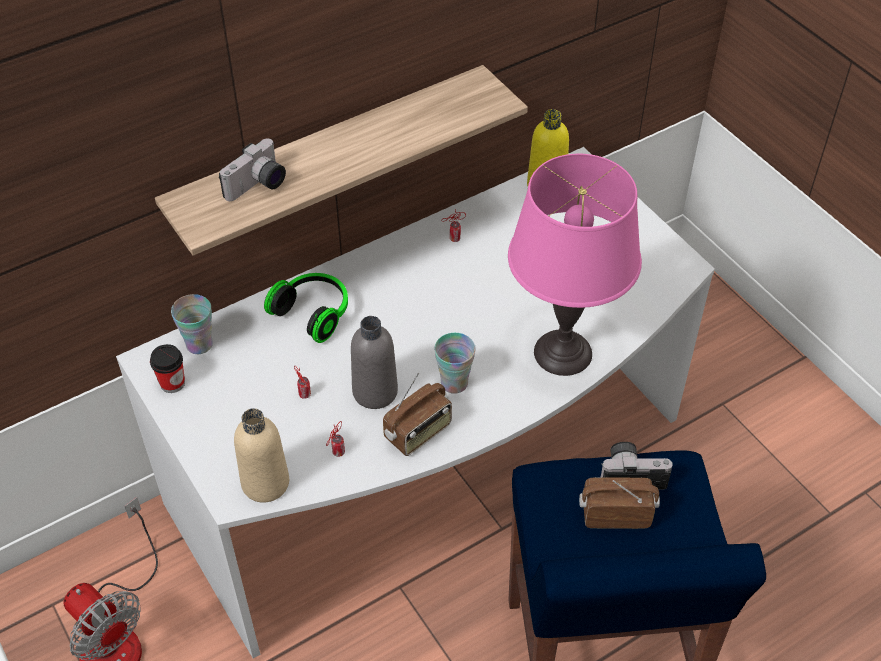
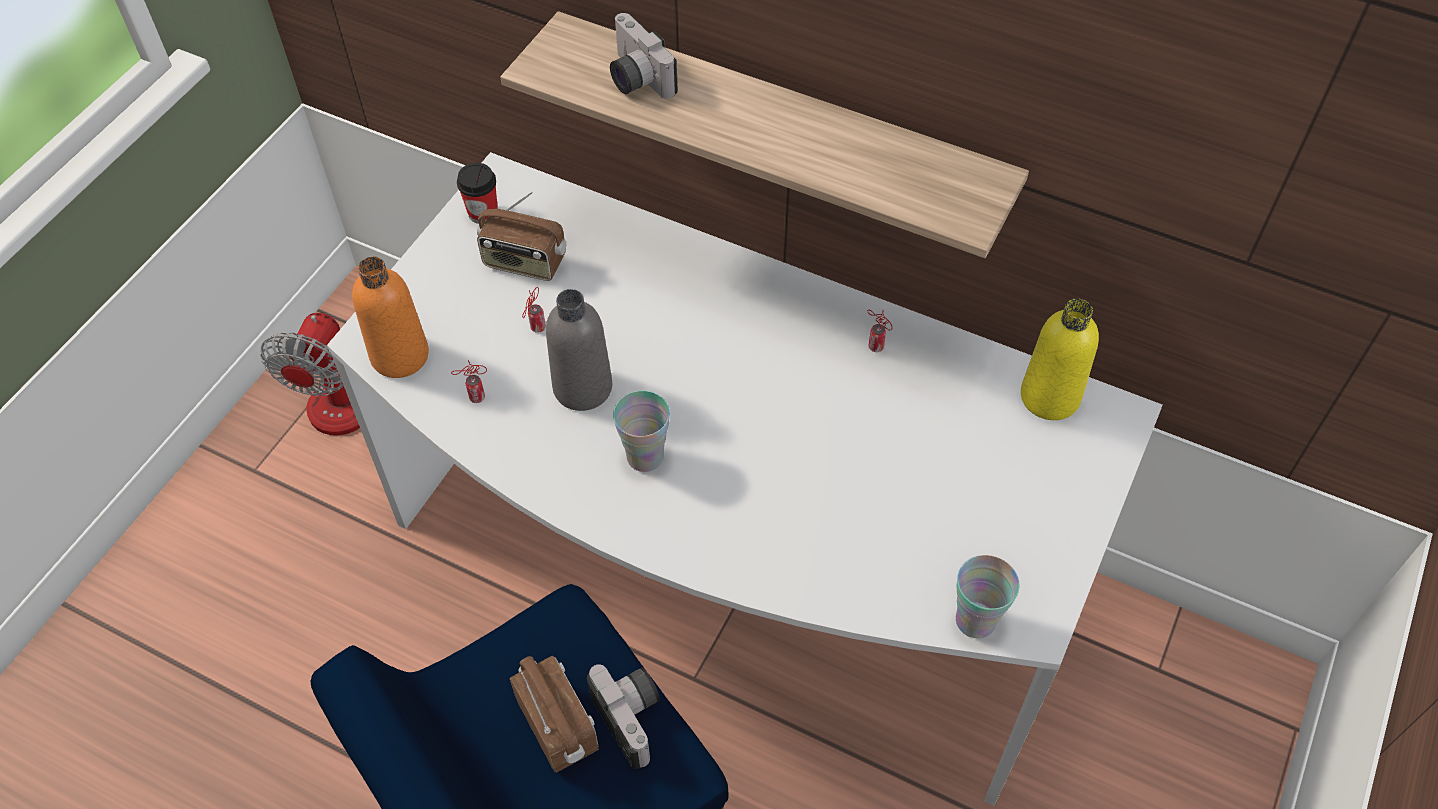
camera: 60 degrees right, 5 degrees up
(199, 344) = (548, 206): cup -> cup (975, 620)
(258, 186) = (635, 78): camera -> camera turned 45 degrees clockwise
(265, 483) = (400, 356): beige bottle -> orange bottle
(314, 313) = (659, 276): headphones -> none
(418, 433) = (549, 458): radio -> radio (524, 263)
(562, 353) = (770, 547): pink table lamp -> none

